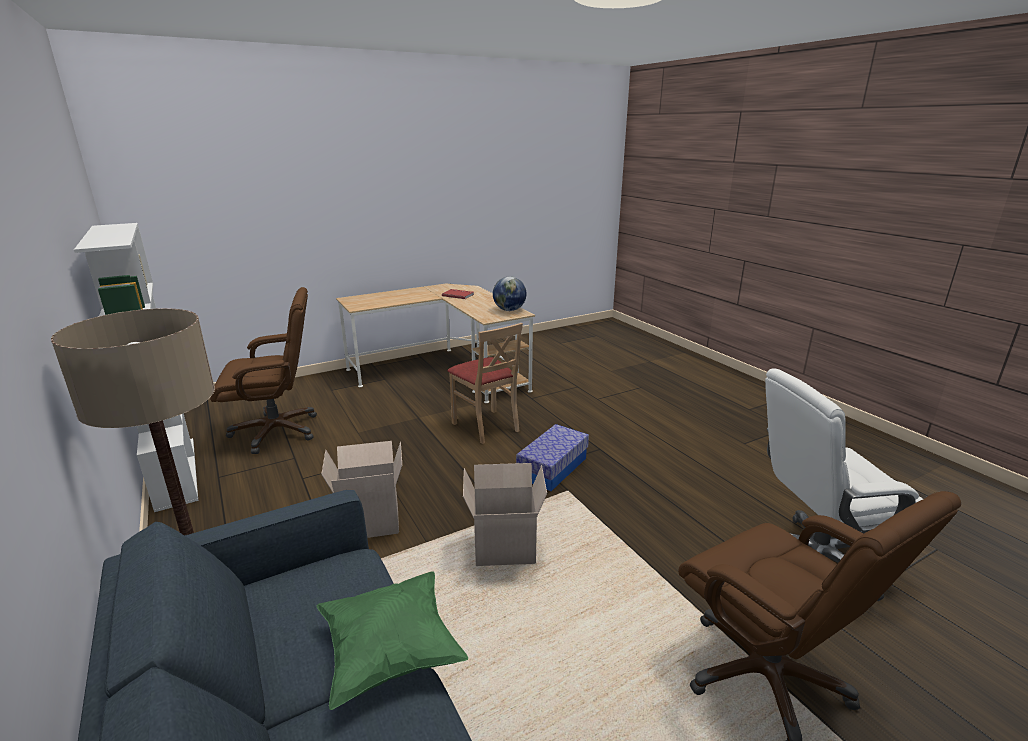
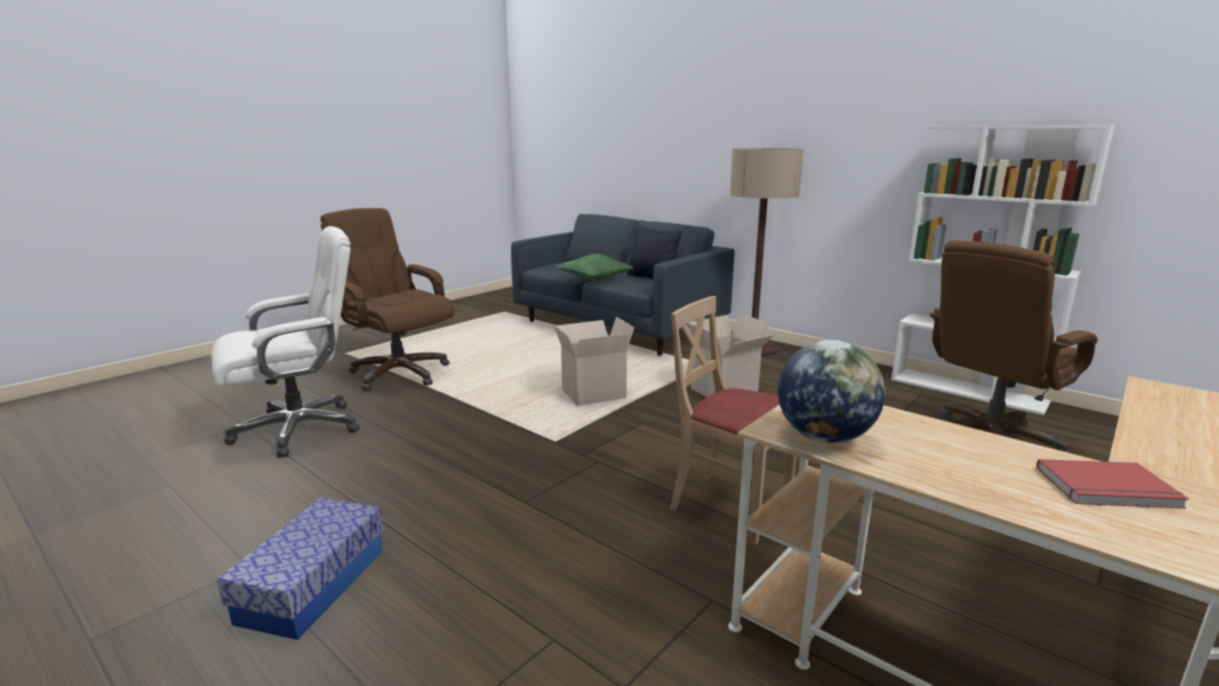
camera: 160 degrees right, 5 degrees down
(271, 630) = (652, 277): none -> black pillow
(553, 468) = (584, 462): storage box -> storage box (313, 585)

